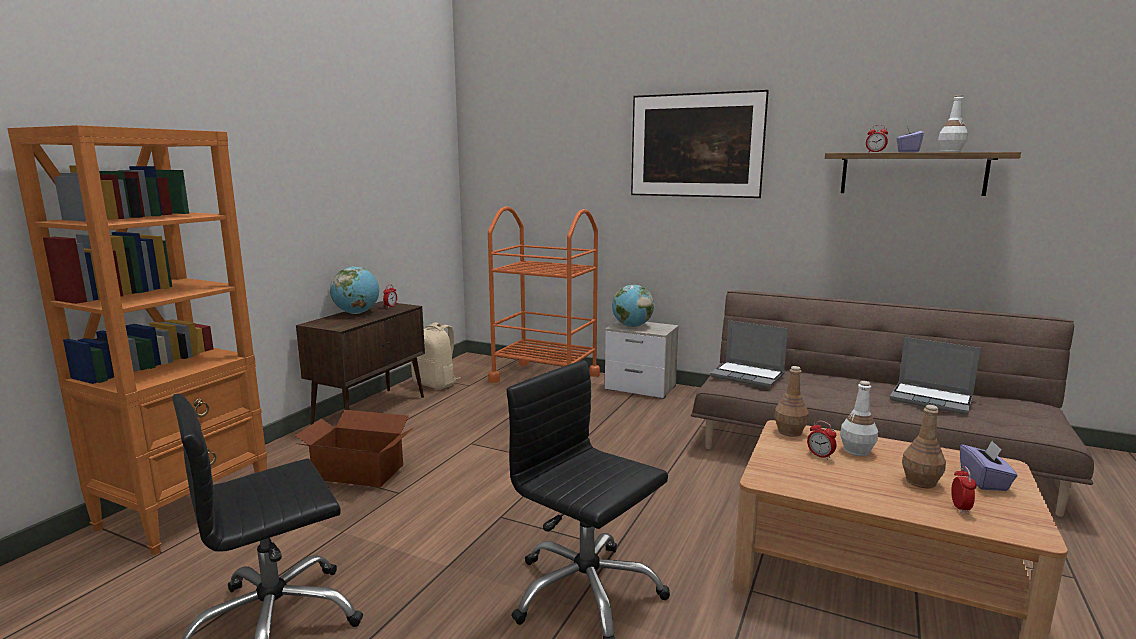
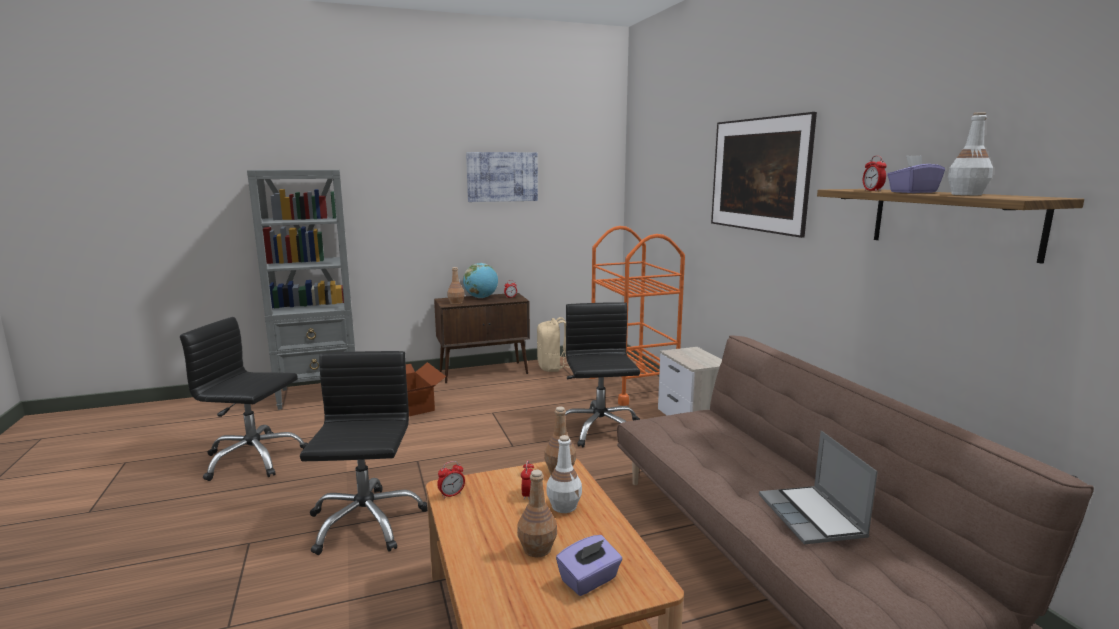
camera: 45 degrees right, 0 degrees up
(187, 510) = (320, 394): orange bookcase -> grey bookcase
(345, 323) = (456, 303): none -> brown bottle
(356, 151) = (502, 177): none -> picture
(596, 420) = (599, 429): none -> black office chair
(632, 326) = (686, 354): globe -> none
(748, 376) = (685, 425): laptop -> none
(960, 508) = (504, 578): alarm clock -> alarm clock (451, 494)

